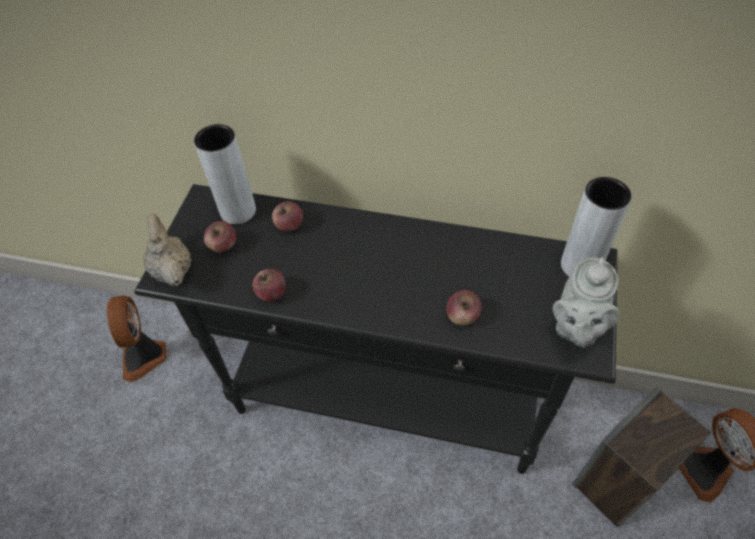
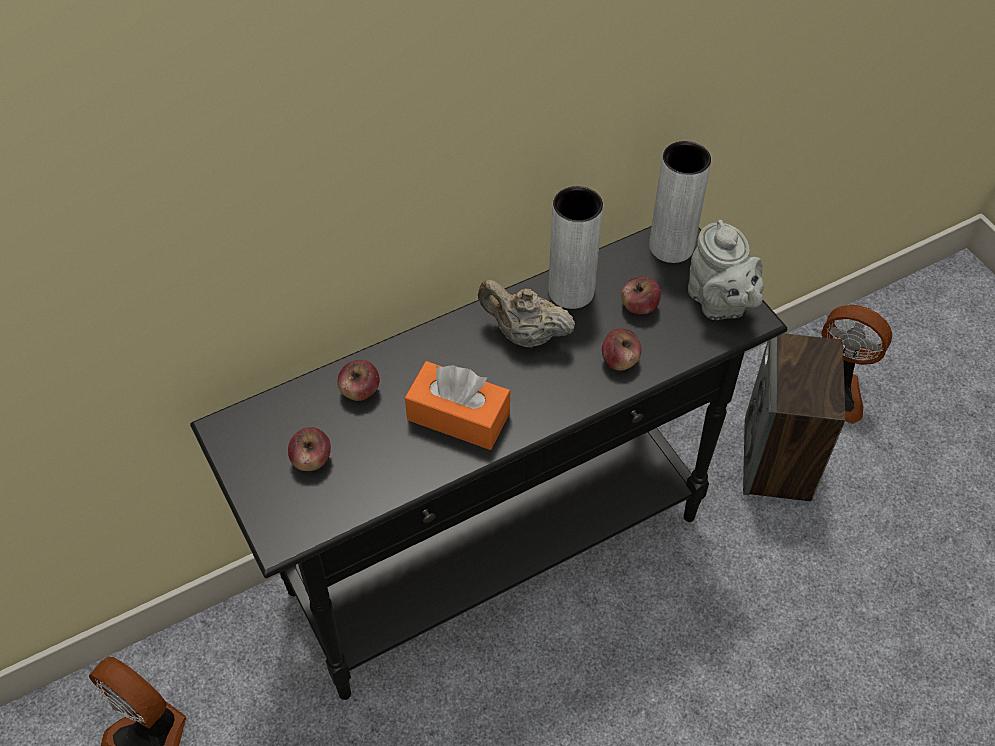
camera: 45 degrees left, 0 degrees up
(172, 270) = (284, 522): beige teapot -> beige teapot (524, 334)
(238, 211) = (284, 414): grey vase -> grey vase (571, 291)
(271, 293) = (420, 467): apple -> apple (639, 306)
(325, 279) = (458, 416): none -> orange tissue box

